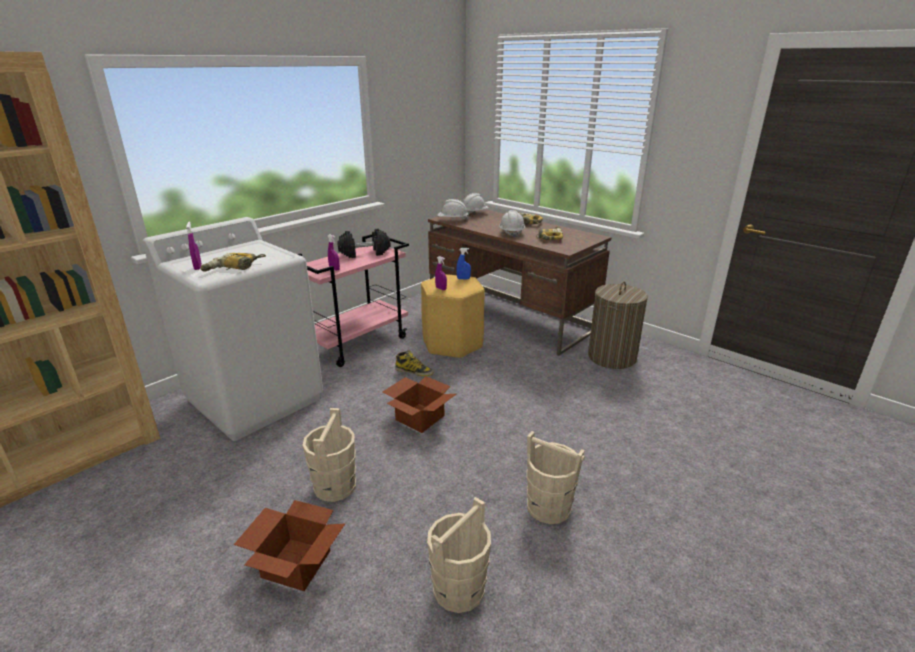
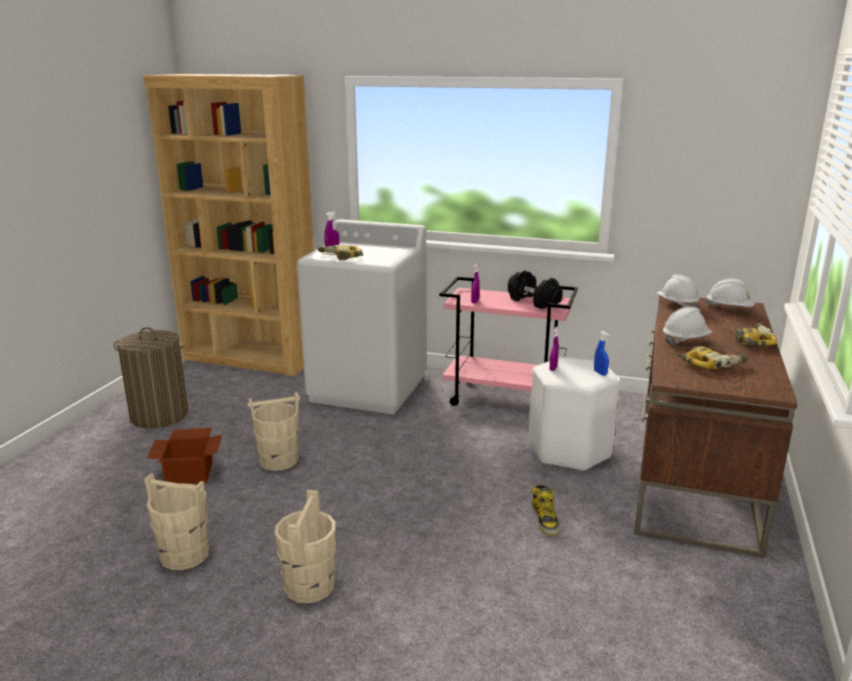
camera: 65 degrees right, 5 degrees down
(414, 371) = (484, 444): boot -> boot (545, 520)
(419, 417) = (404, 470): cardboard box -> none
(452, 343) = (569, 450): yellow stool -> white stool
(611, 357) = (690, 586): laundry basket -> laundry basket (159, 416)

